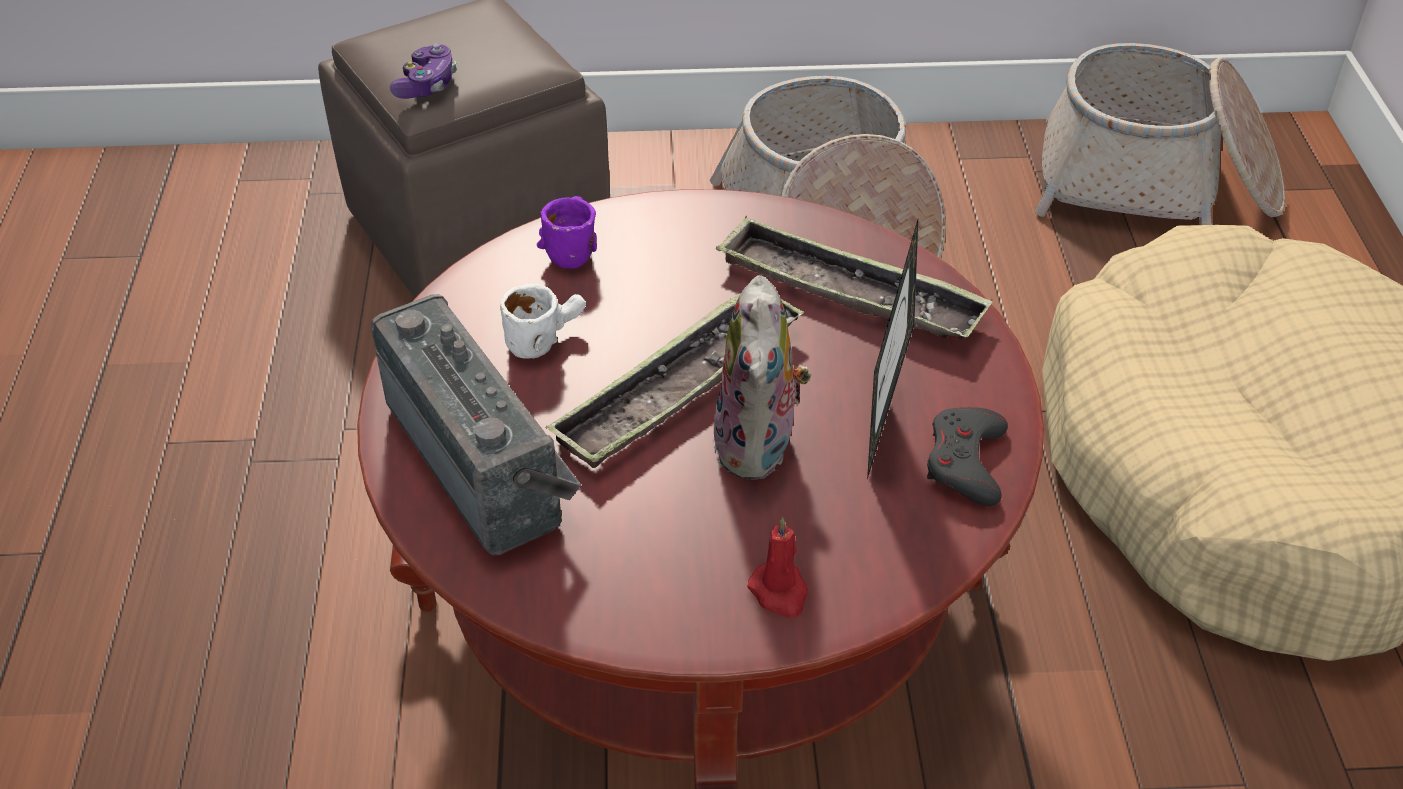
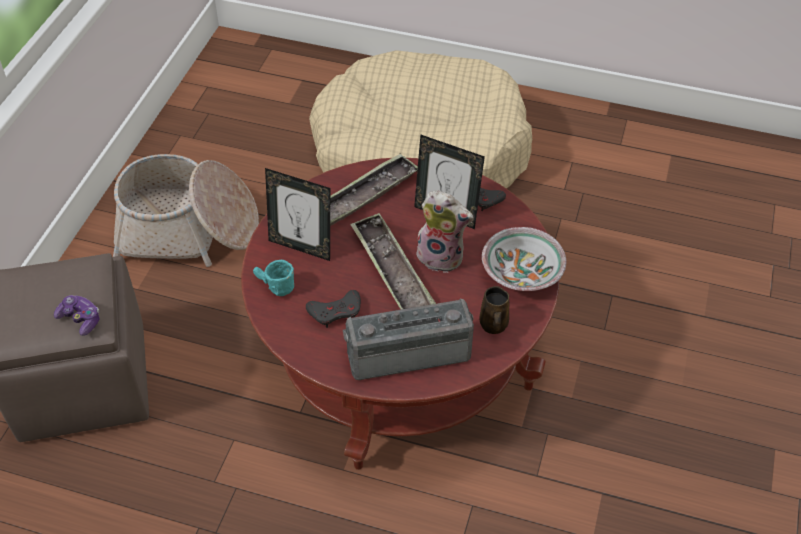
camera: 70 degrees left, 5 degrees up
(544, 336) = (336, 312): white mug -> grey game controller
(569, 246) = (273, 287): purple mug -> turquoise mug
(604, 576) = (493, 326): none -> brown mug
(681, 252) = (301, 246): none -> picture frame
(780, 592) = (523, 273): red candle -> bowl
(1156, 183) = (230, 101): basket -> none

